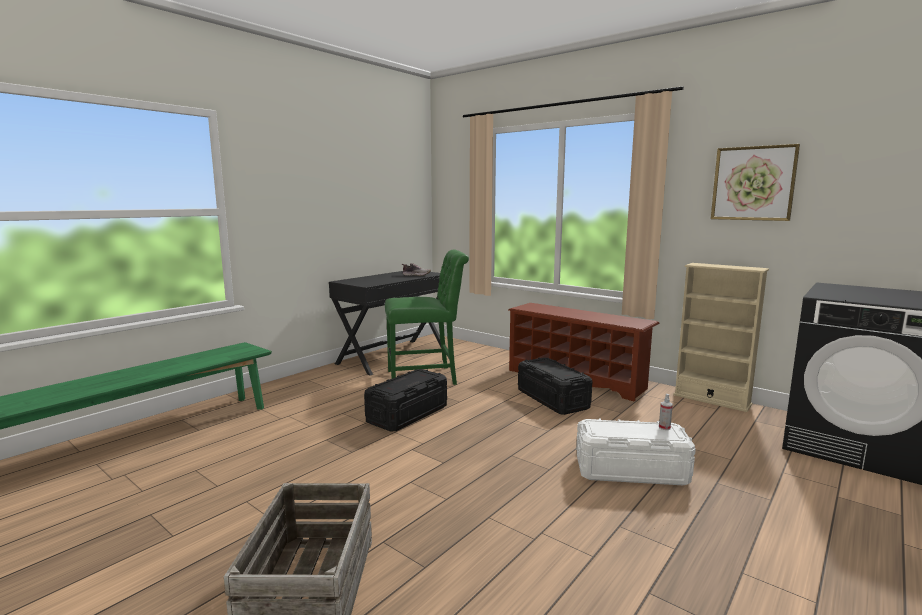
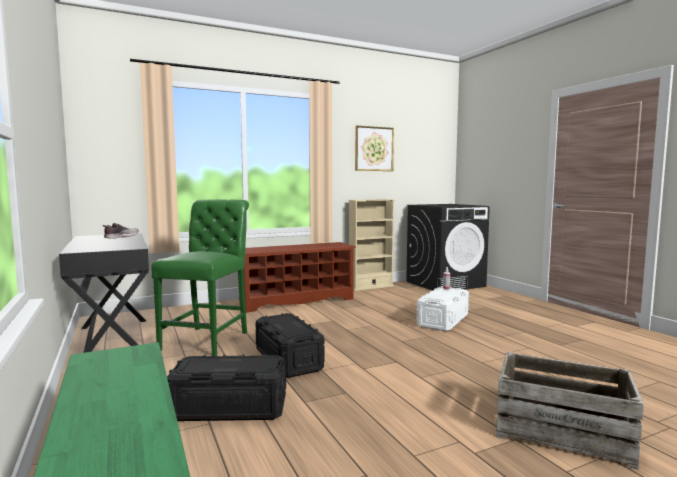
camera: 65 degrees left, 5 degrees down
(552, 399) = (323, 313): black storage box -> black storage box (230, 408)

